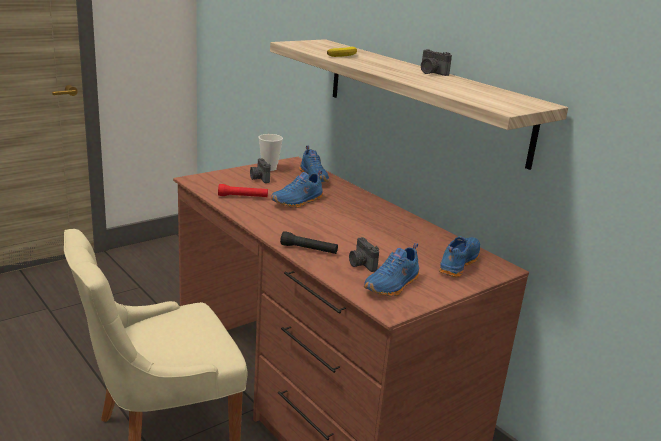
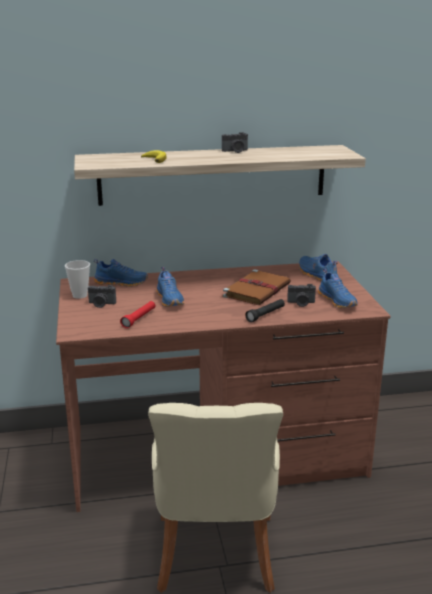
camera: 60 degrees left, 0 degrees up
(371, 236) = (257, 290): none -> brown book

